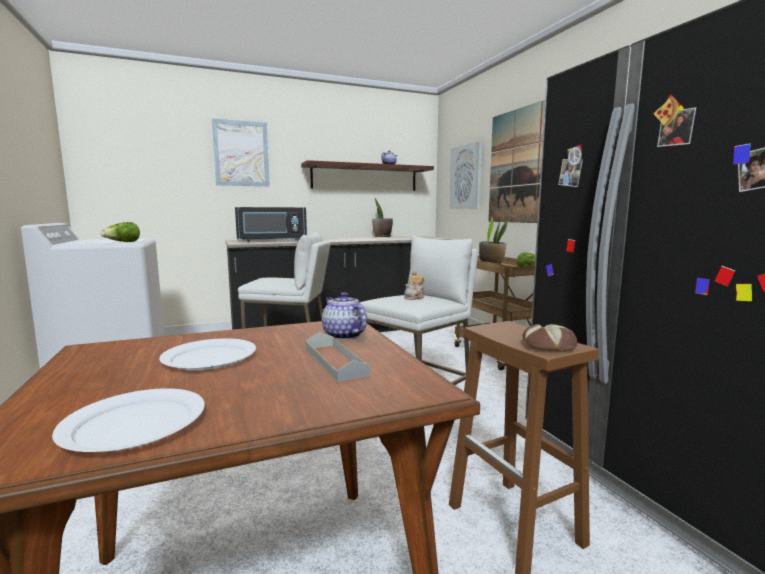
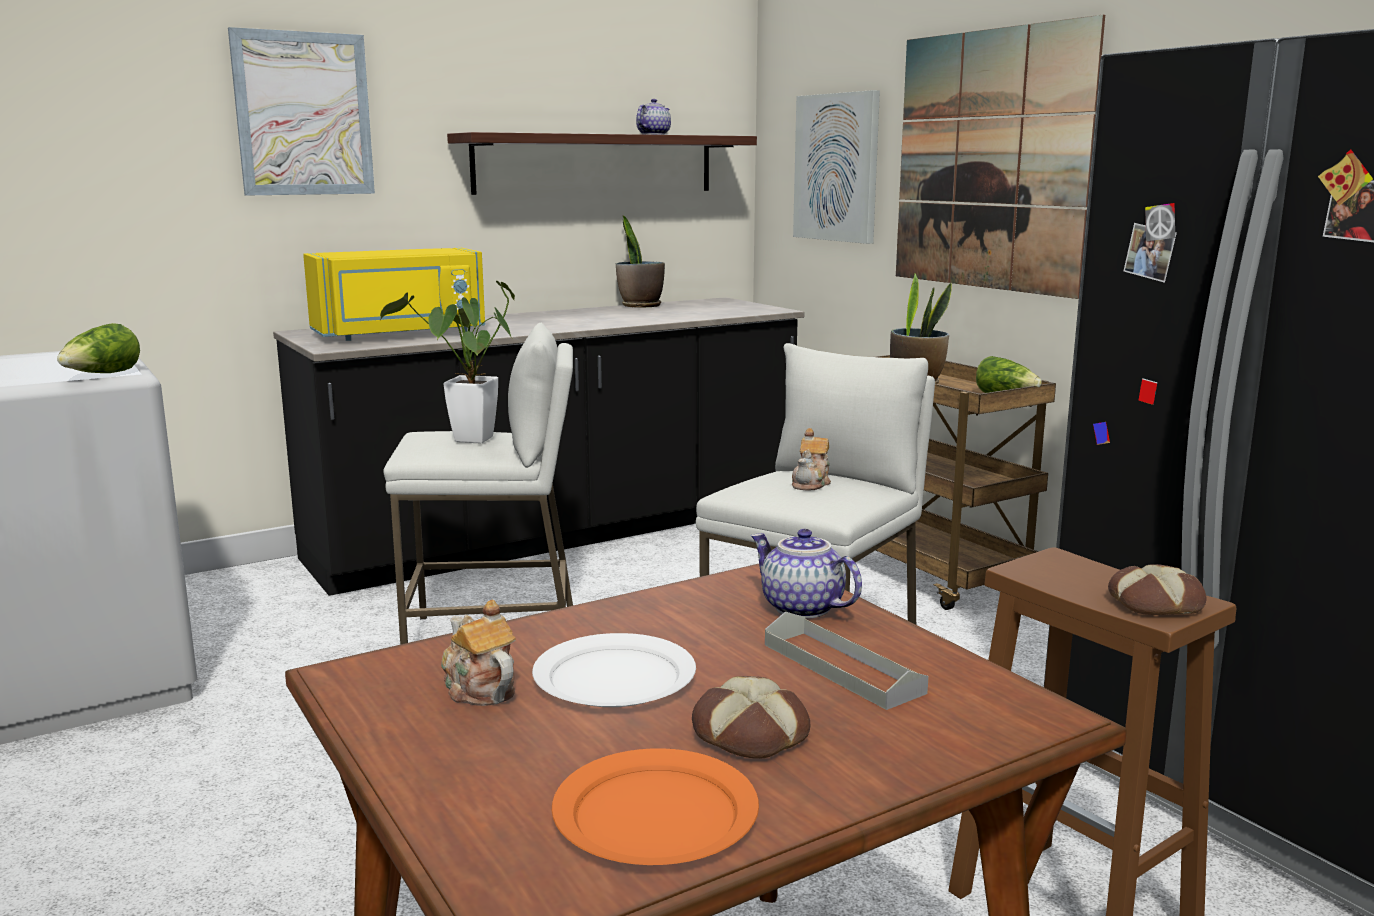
camera: 10 degrees left, 5 degrees up
(136, 358) = (478, 689): none -> teapot
(136, 423) = (655, 814): white plate -> orange plate
(244, 387) = (748, 734): none -> bread
(272, 241) = (401, 334): black microwave -> yellow microwave
(280, 280) = (469, 442): none -> potted plant

